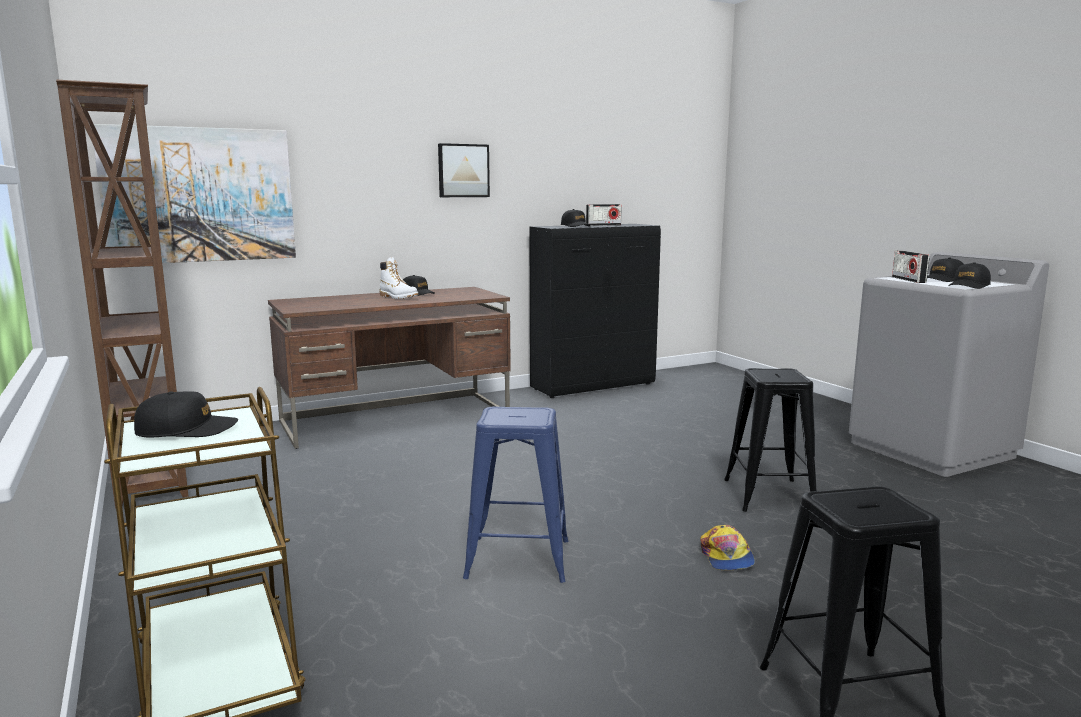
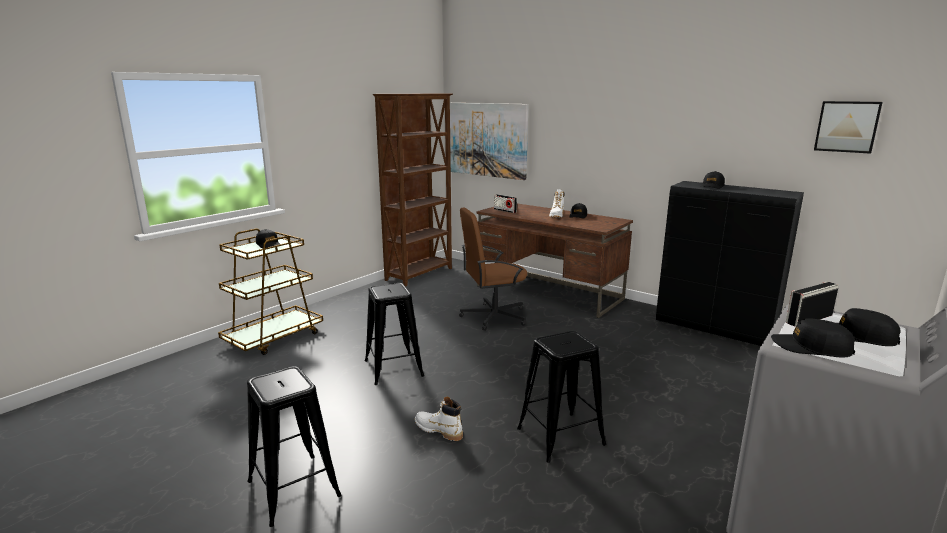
camera: 65 degrees right, 5 degrees up
(426, 462) = (493, 317): none -> brown office chair
(463, 170) = (636, 132): picture -> picture (847, 126)
(518, 559) = (393, 368): blue stool -> black stool
(603, 225) = (746, 189): radio -> radio (505, 210)
(727, 557) = (438, 430): cap -> white boot

